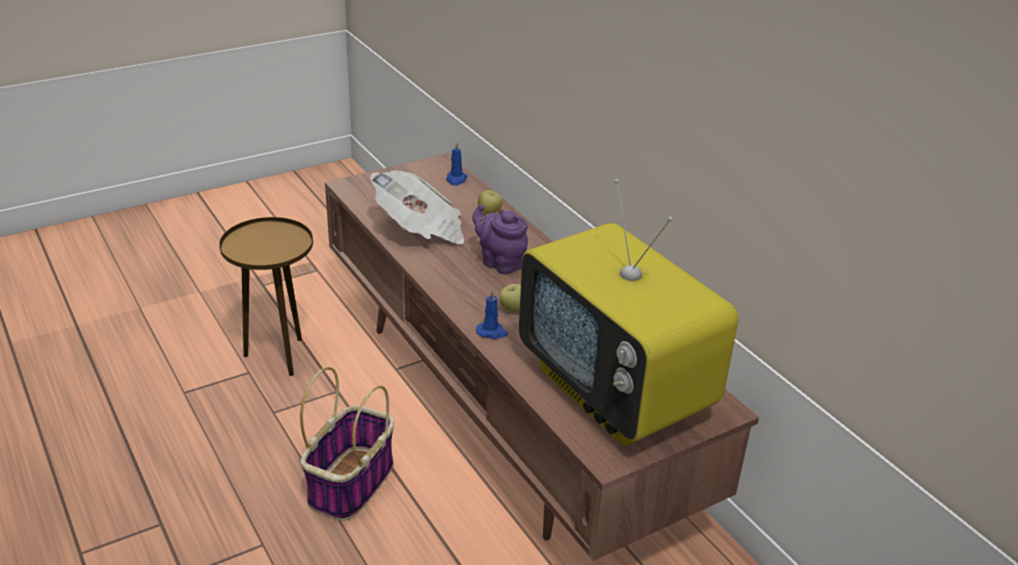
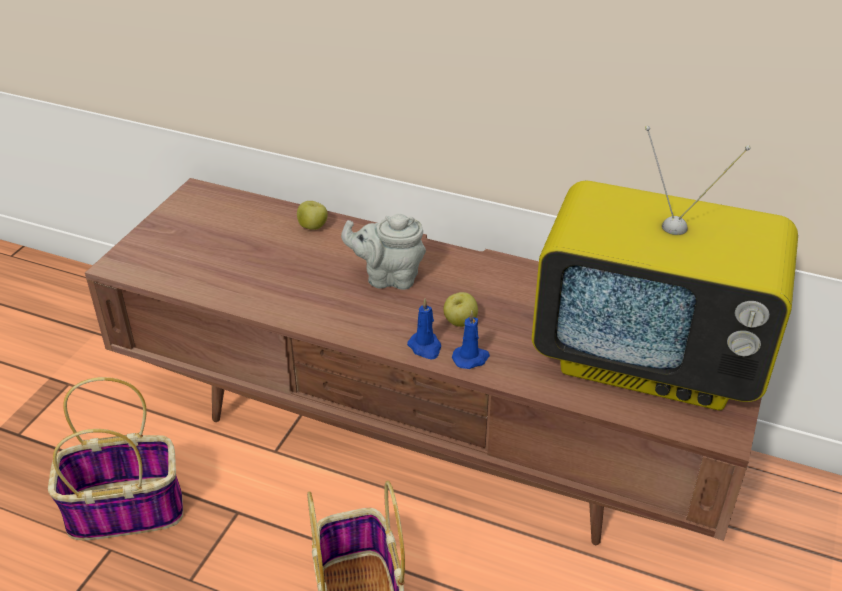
camera: 35 degrees left, 5 degrees up
(279, 356) = (127, 509): brown side table -> basket
(421, 230) = (264, 280): newspaper -> none
(456, 179) = (234, 205): blue candle -> blue candle (425, 347)
(500, 262) = (388, 277): purple teapot -> grey teapot

